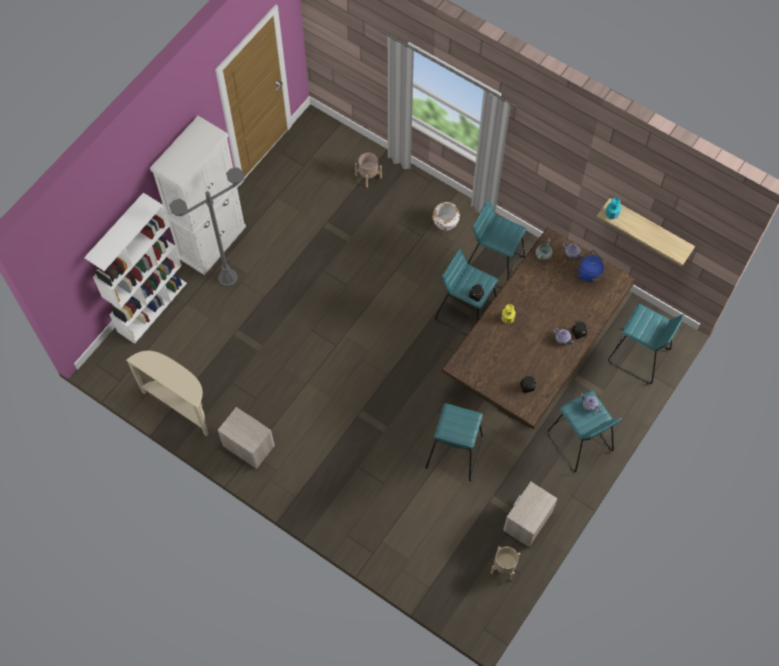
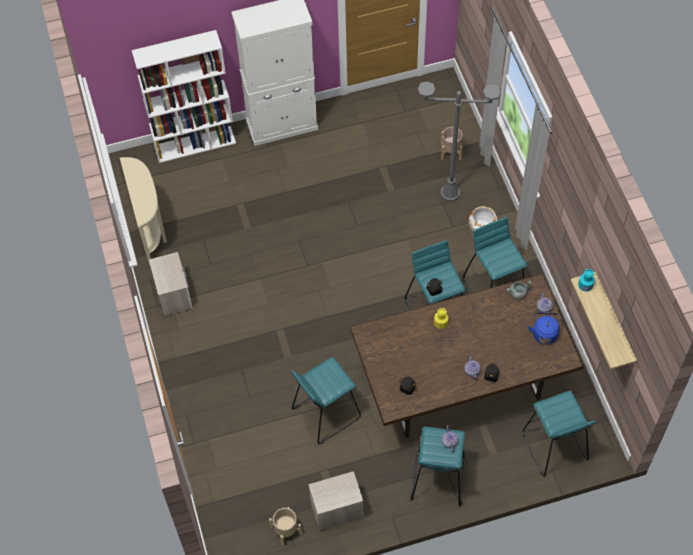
camera: 40 degrees right, 5 degrees down
(227, 278) = (270, 159): grey floor lamp -> grey floor lamp (450, 193)

